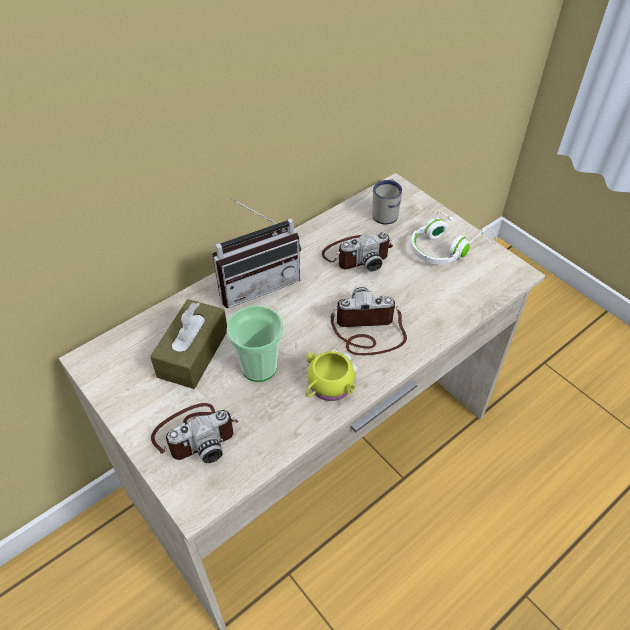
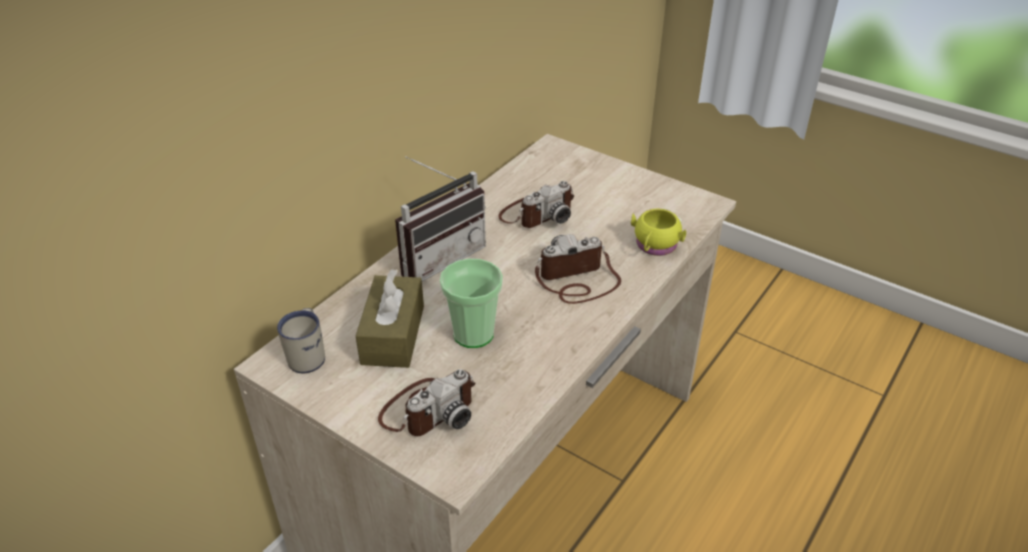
camera: 15 degrees left, 10 degrees down
(328, 387) = (556, 338): yellow mug -> yellow mug (654, 246)
(386, 213) = (552, 171): white mug -> white mug (309, 355)
(446, 249) = (628, 193): white headphones -> none

